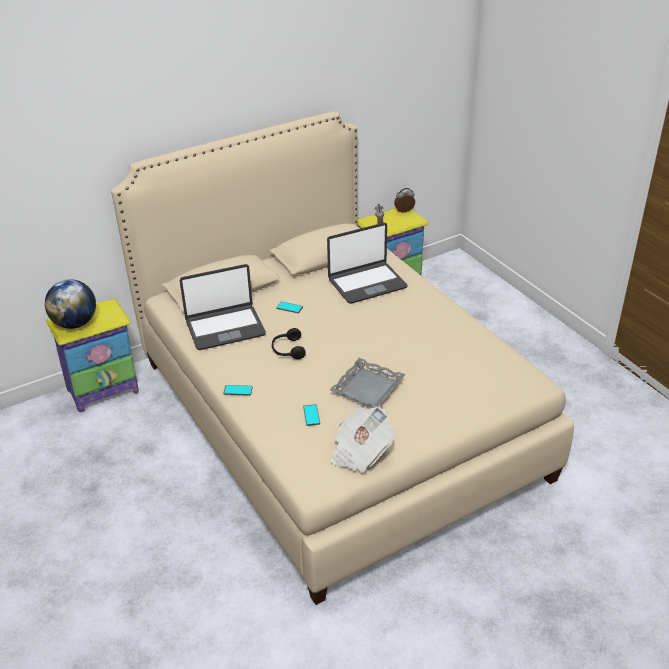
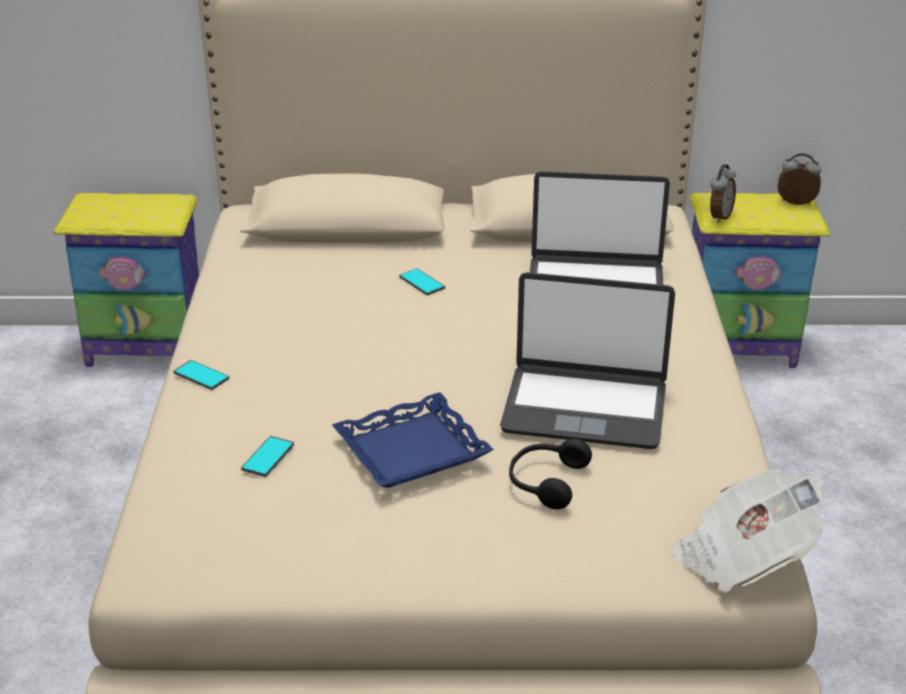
camera: 30 degrees right, 5 degrees down
(75, 323) = (103, 210): globe -> none
(225, 328) = (287, 279): laptop -> laptop (584, 407)
(287, 350) = (346, 343): black headphones -> black headphones (545, 482)
(360, 452) = (283, 551): newspaper -> newspaper (743, 557)
(368, 388) = (412, 451): grey tray -> blue tray

